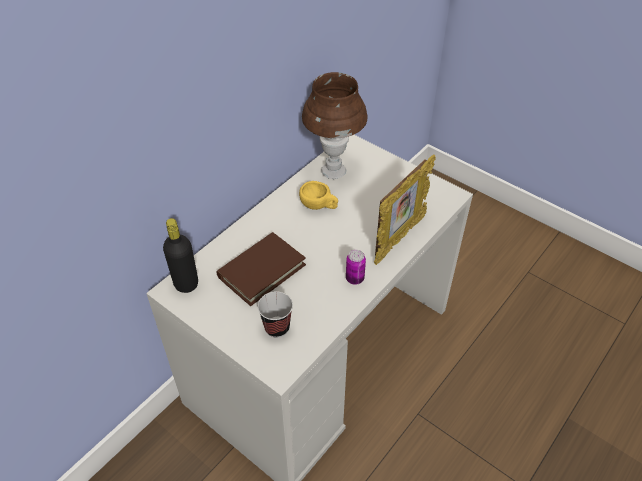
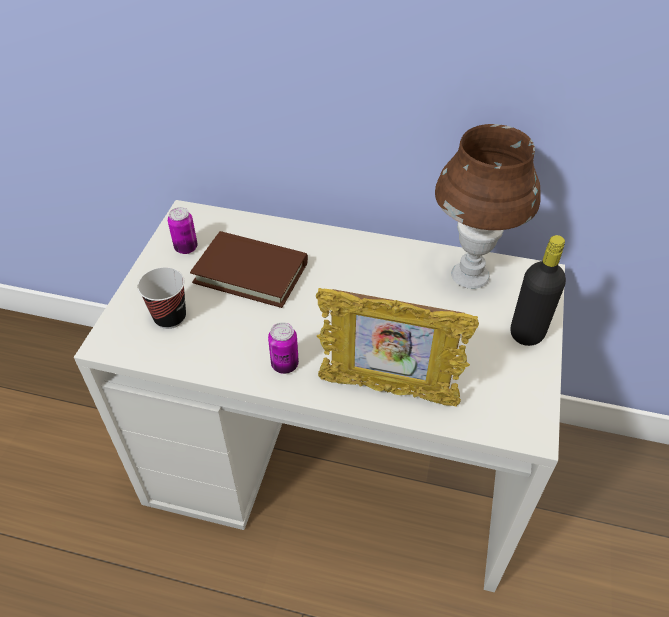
camera: 65 degrees right, 0 degrees up
(186, 283) = (201, 221): black bottle -> black bottle (527, 333)
(210, 300) = (186, 248): none -> can
(319, 206) = (393, 284): yellow cup -> none

